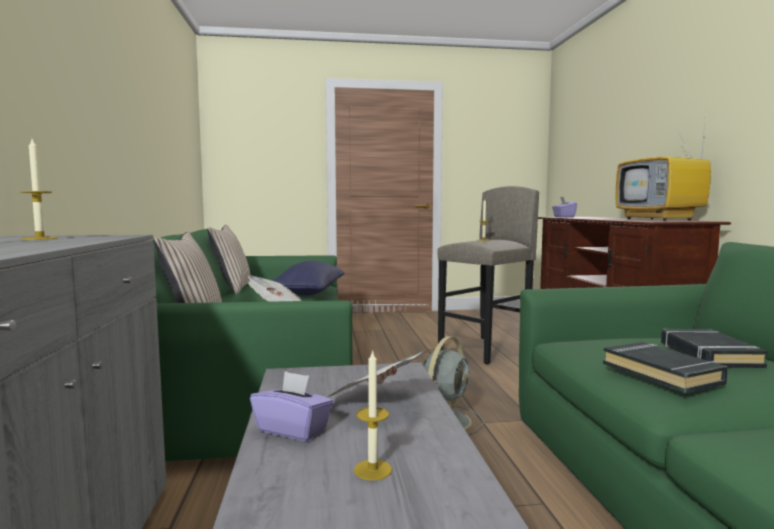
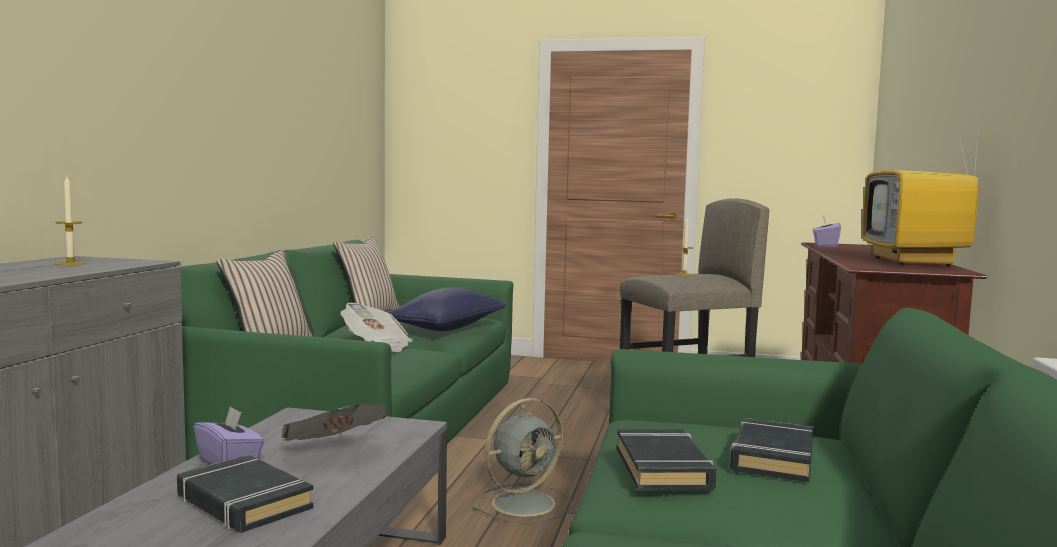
camera: 20 degrees right, 0 degrees up
(372, 470) = (243, 502): candle -> black book

